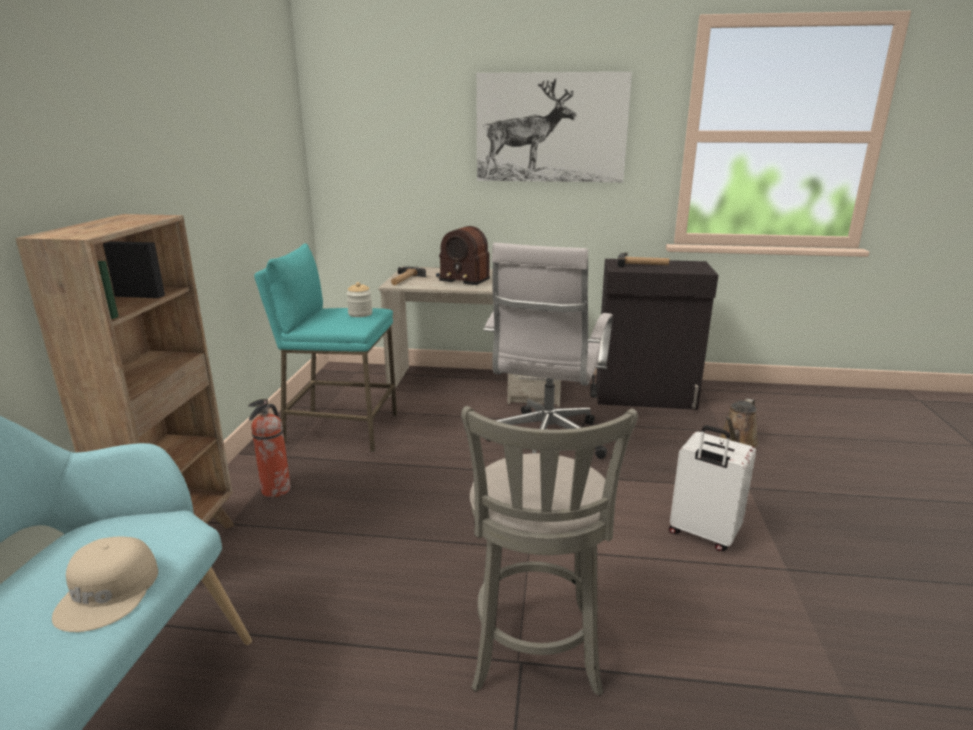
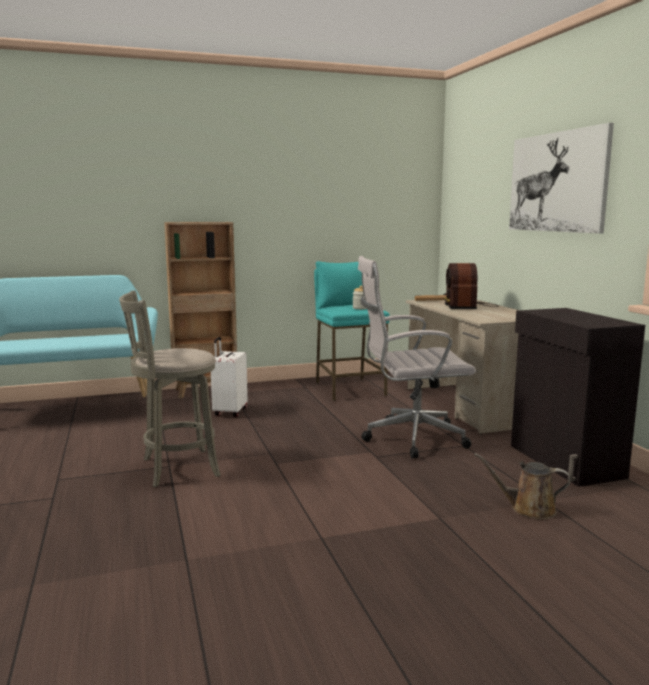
camera: 65 degrees right, 10 degrees down
(110, 592) = (90, 340): beige cap -> none
(275, 490) = (269, 392): fire extinguisher -> none
(642, 264) = (568, 314): hammer -> none
(702, 534) = (339, 503): white suitcase -> white suitcase (229, 412)

